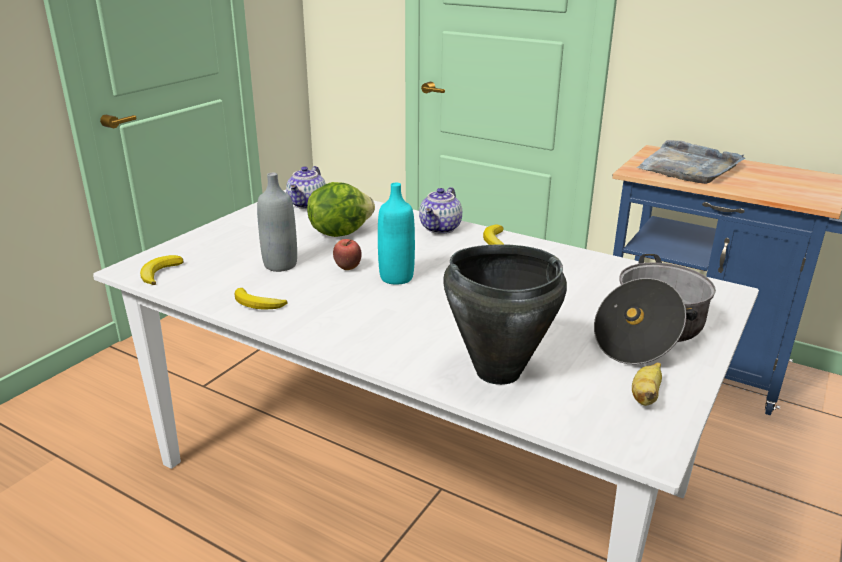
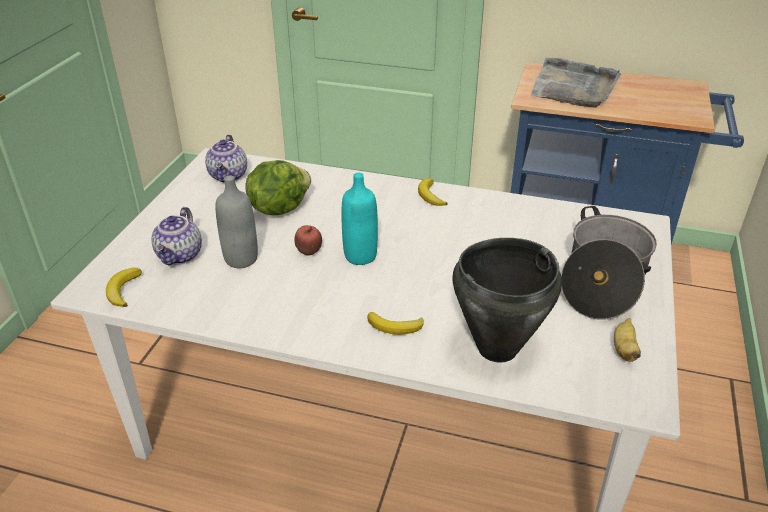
camera: 15 degrees left, 10 degrees up
(258, 304) = (244, 312): banana -> banana (395, 327)
(441, 229) = (374, 188): teapot -> teapot (181, 256)

